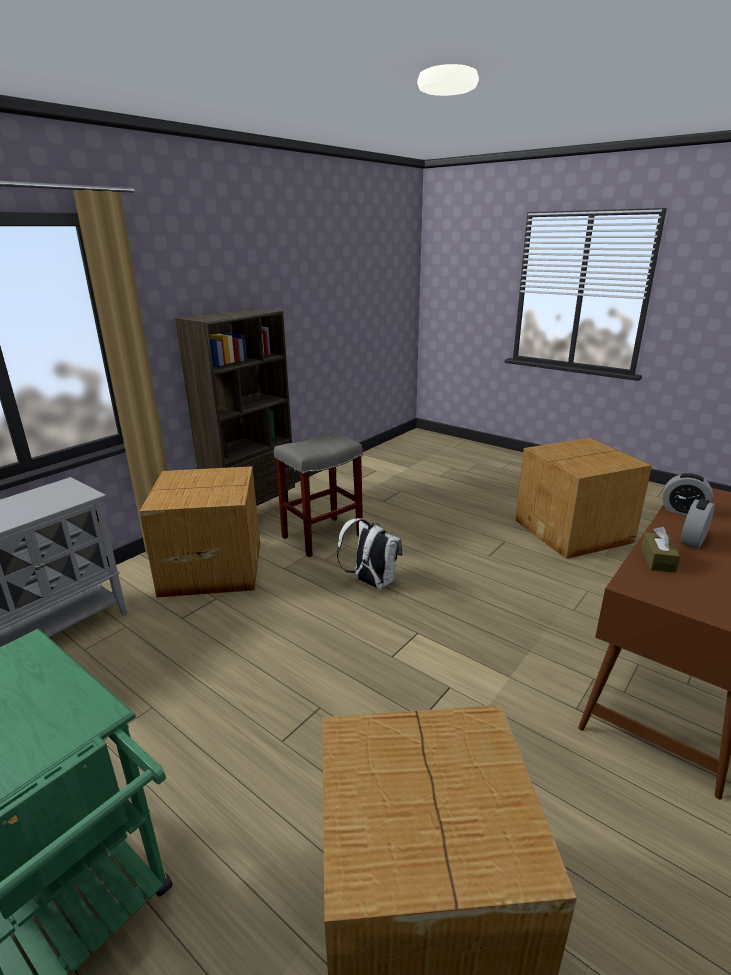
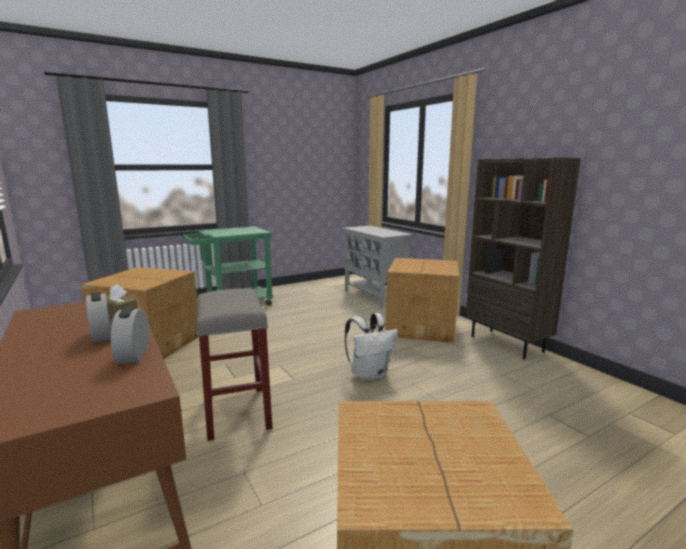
camera: 110 degrees right, 10 degrees down
(323, 536) = (459, 367): grey stool -> grey stool (238, 413)
(683, 511) = (133, 355): alarm clock -> alarm clock turned 60 degrees counterclockwise

